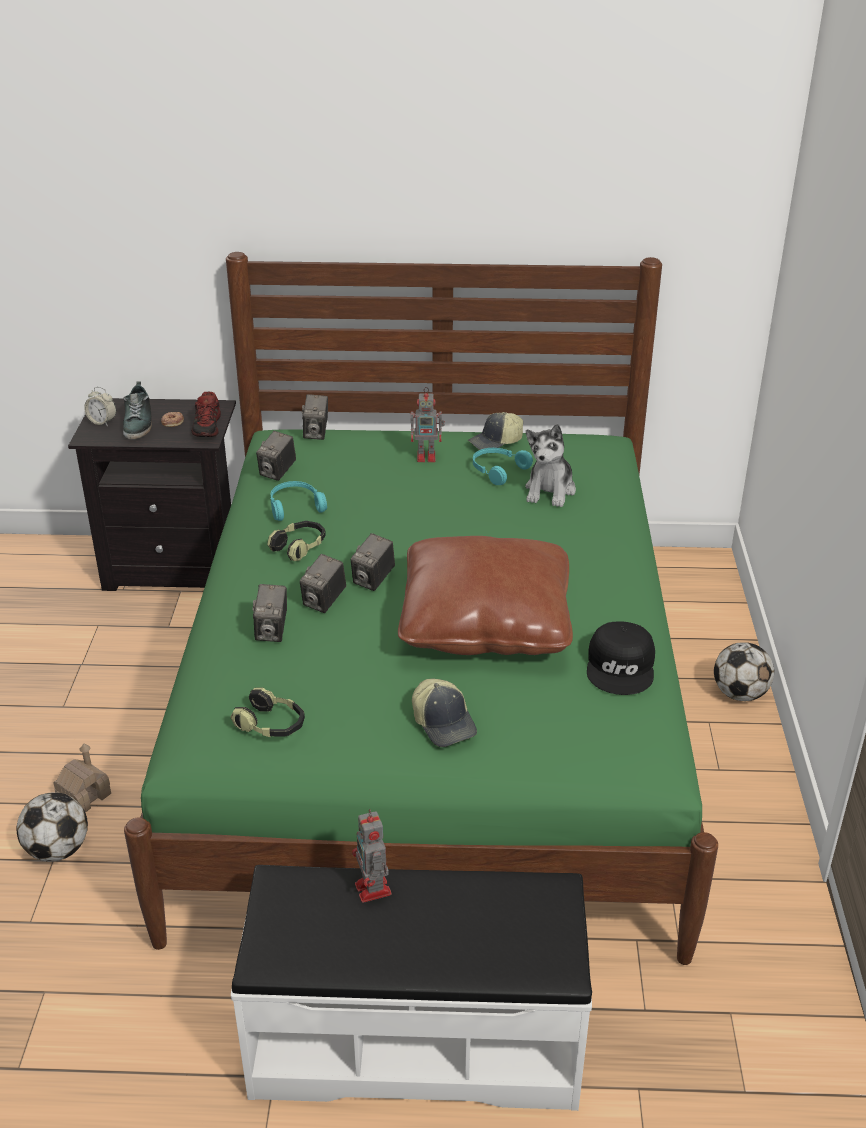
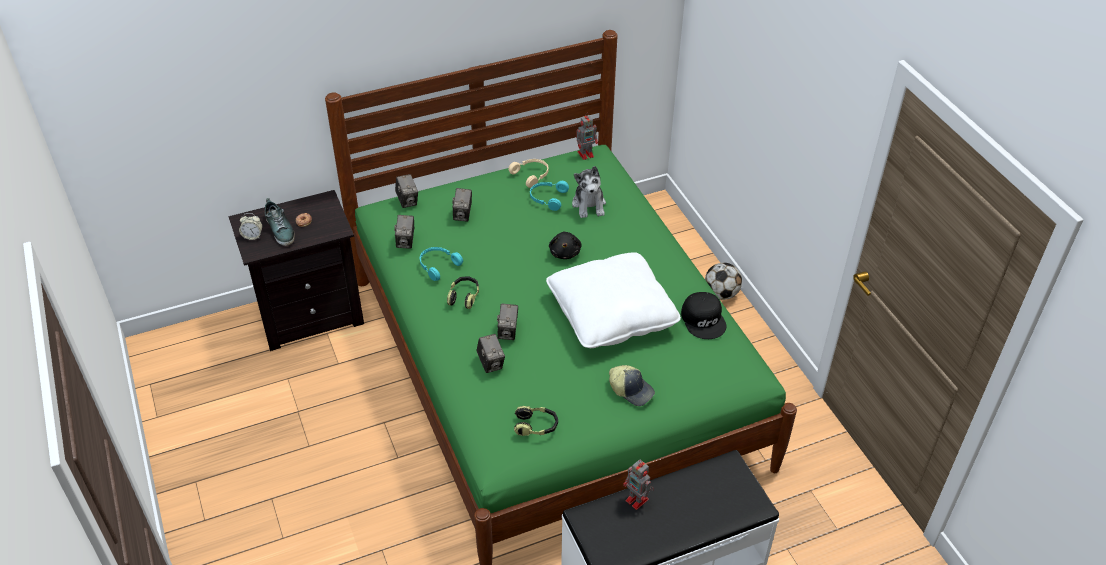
camera: 25 degrees left, 10 degrees up
(58, 850) = (380, 542): football -> none
(84, 795) = (370, 501): toy house -> none
(208, 426) = (332, 218): shoe -> none
(373, 580) = (527, 306): camera -> camera (463, 214)
(427, 456) = (496, 200): toy robot -> toy robot (586, 154)
(474, 534) = (565, 252): none -> black plush toy
(485, 622) = (611, 314): brown pillow -> white pillow
(496, 442) = (531, 175): cap -> beige headphones

